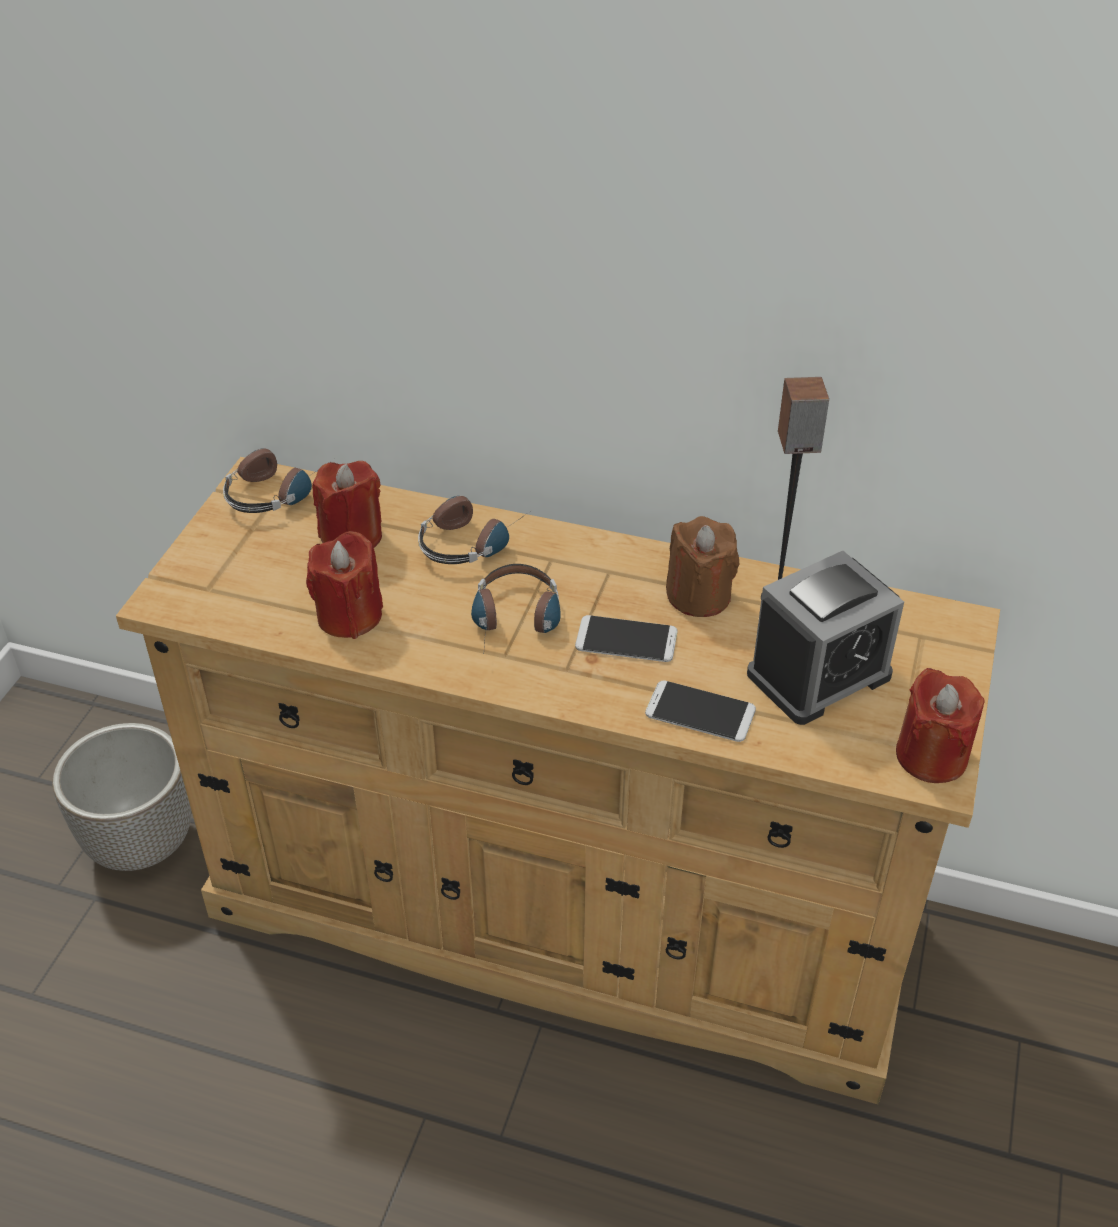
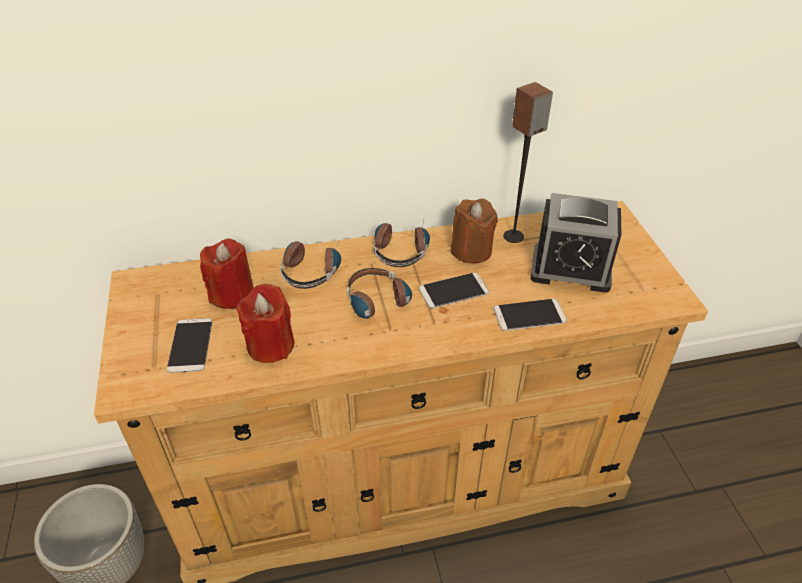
camera: 30 degrees left, 0 degrees up
(263, 580) = (190, 345): none -> phone
(277, 489) = (156, 283): headphones -> headphones (401, 247)
(818, 675) = (570, 269): alarm clock -> alarm clock turned 75 degrees clockwise
(931, 756) = (662, 289): red candle -> none

